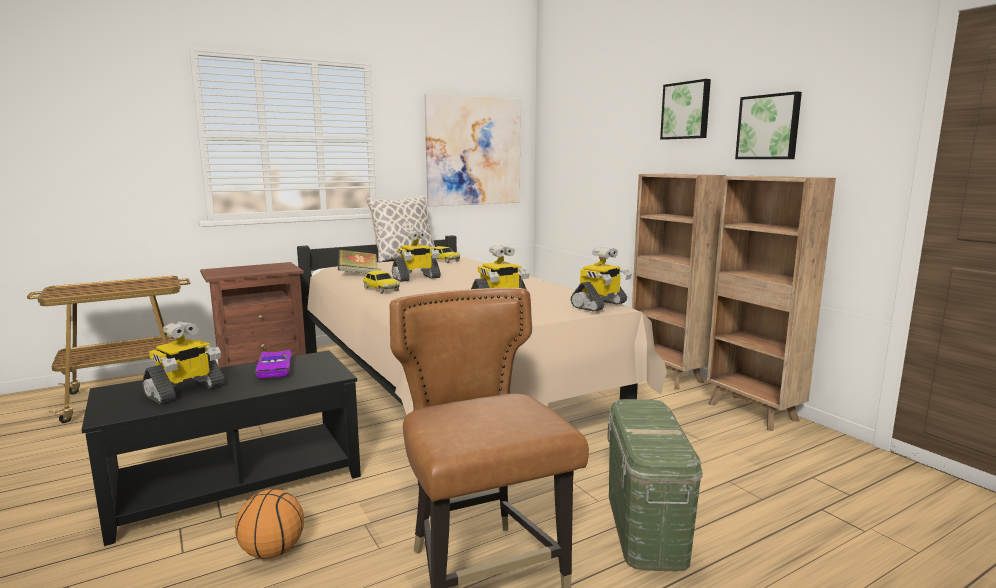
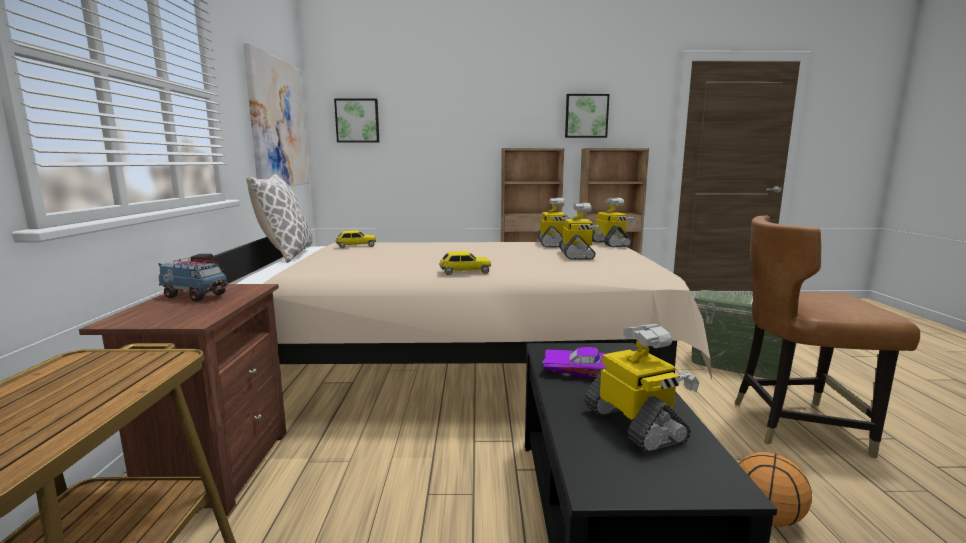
camera: 60 degrees left, 0 degrees up
(264, 267) = (195, 296): none -> toy truck
(358, 274) = (358, 271): book -> none
(416, 278) = (432, 259): toy robot -> toy robot (552, 244)
(686, 110) = (514, 100): picture -> picture (357, 121)

